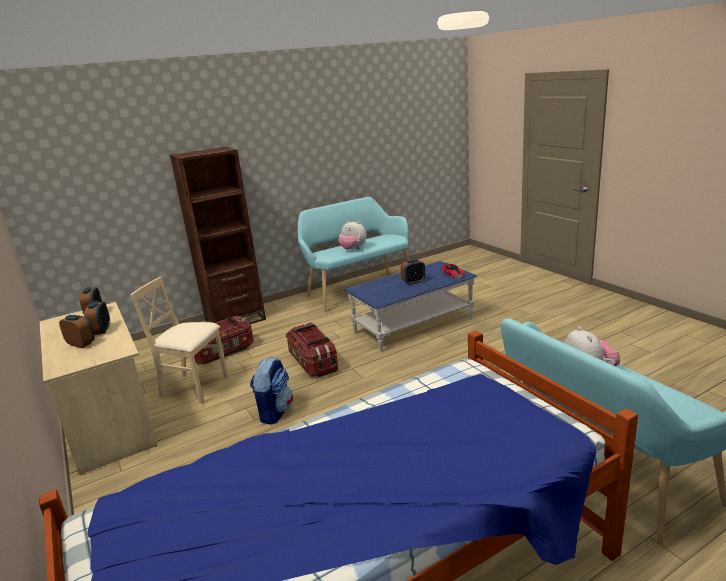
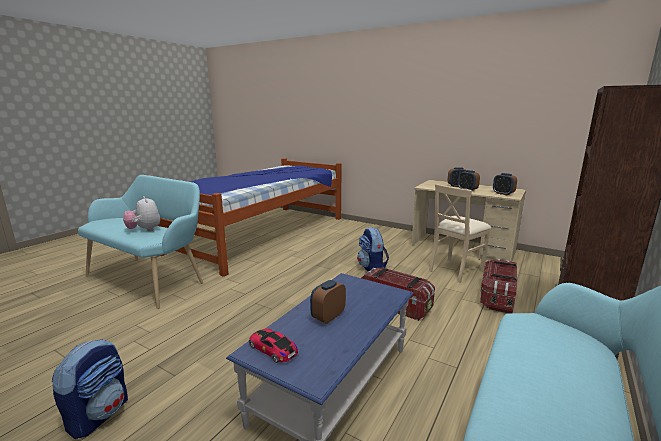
camera: 150 degrees right, 5 degrees down
(194, 387) = (455, 270): beige chair -> beige chair turned 150 degrees clockwise
(353, 249) = (524, 354): plush toy -> none
(558, 335) = (99, 414): none -> backpack

